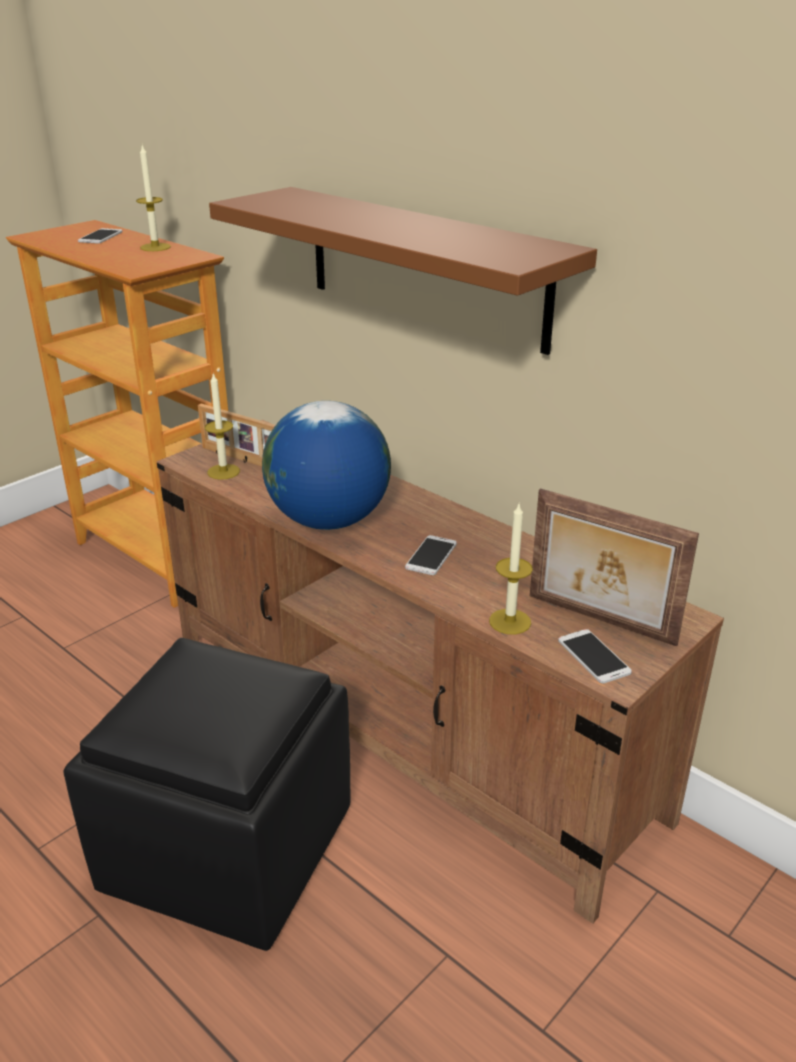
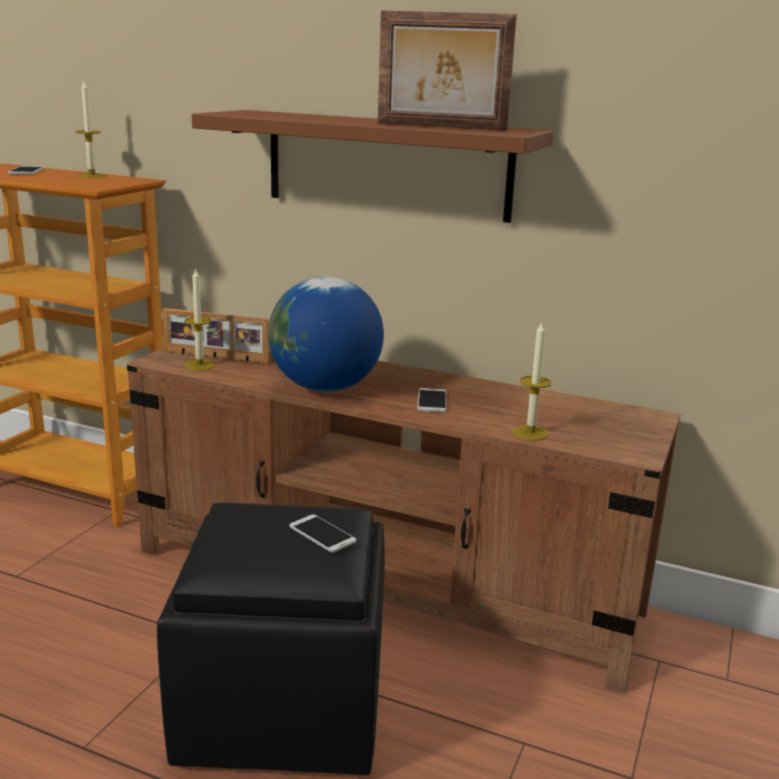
camera: 20 degrees left, 10 degrees down
(593, 656) = (611, 445): phone -> phone (322, 534)
(599, 621) = (596, 425): picture frame -> picture frame (441, 127)

